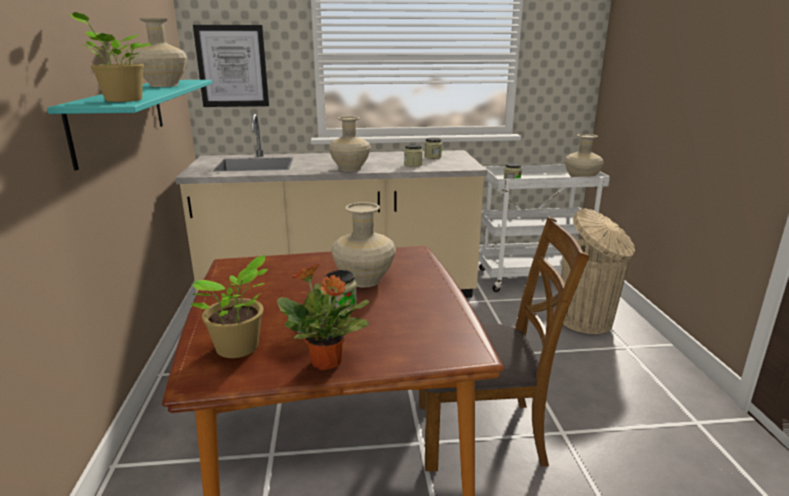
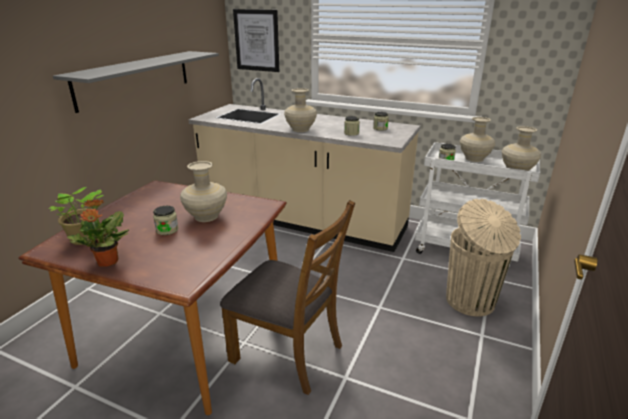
camera: 30 degrees right, 5 degrees up
(121, 100) = (99, 72): potted plant -> none
(121, 117) = (135, 78): turquoise shelf -> grey shelf
(164, 85) = (168, 58): beige vase -> beige vase (474, 159)

